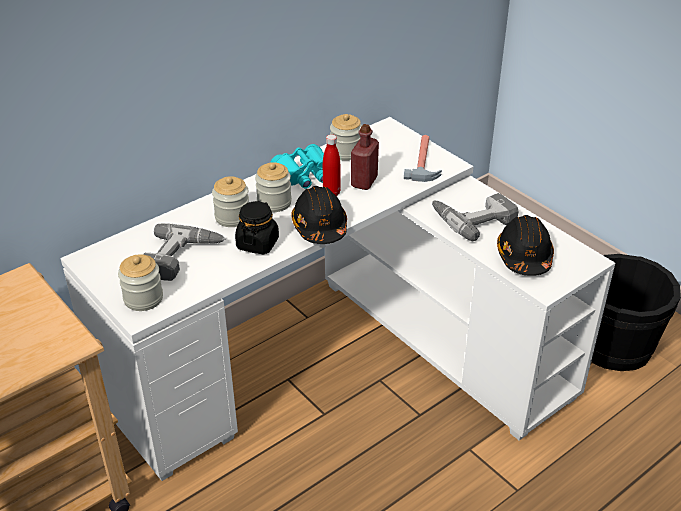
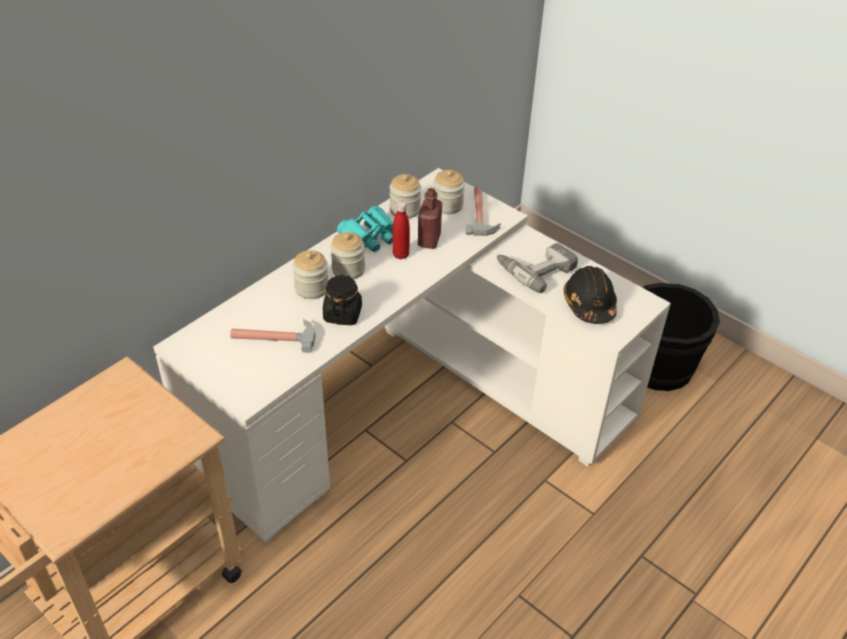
camera: 10 degrees left, 5 degrees up
(143, 298) = (247, 382): jar -> jar (447, 205)
(182, 259) = (273, 336): power drill -> hammer
(319, 226) = (397, 291): black hard hat -> none

